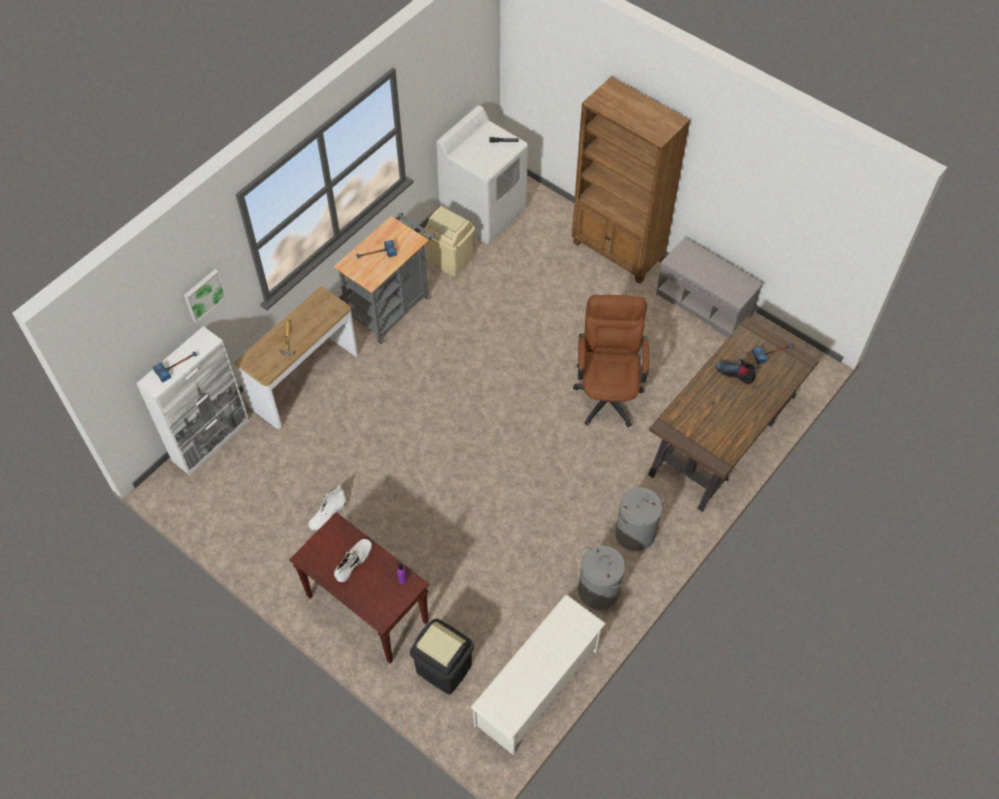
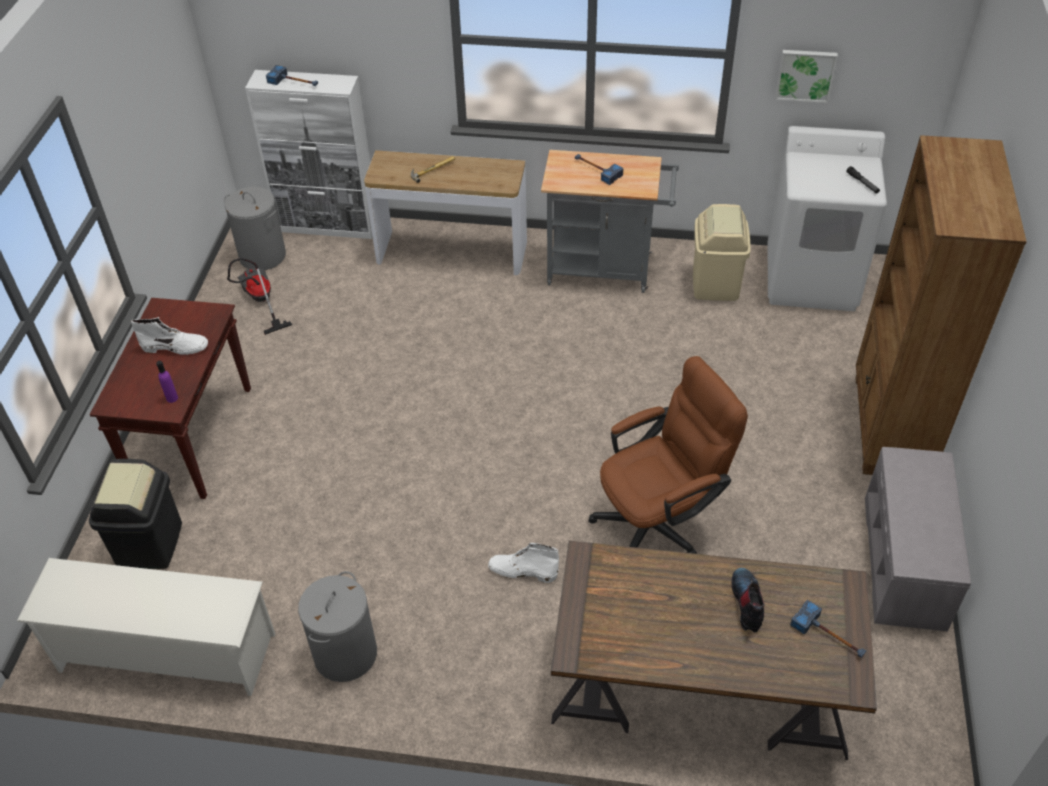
camera: 60 degrees right, 10 degrees down
(203, 294) = (371, 38): picture -> picture (805, 74)
(259, 517) = (259, 301): none -> vacuum cleaner
(327, 515) = (295, 349): white boot -> white boot (522, 571)
(635, 533) = (460, 655): grey laundry basket -> grey laundry basket (262, 256)

